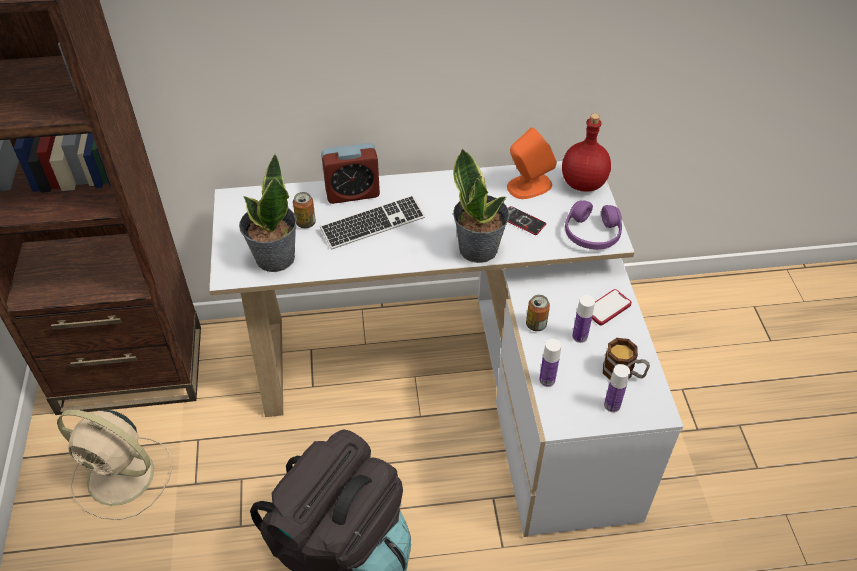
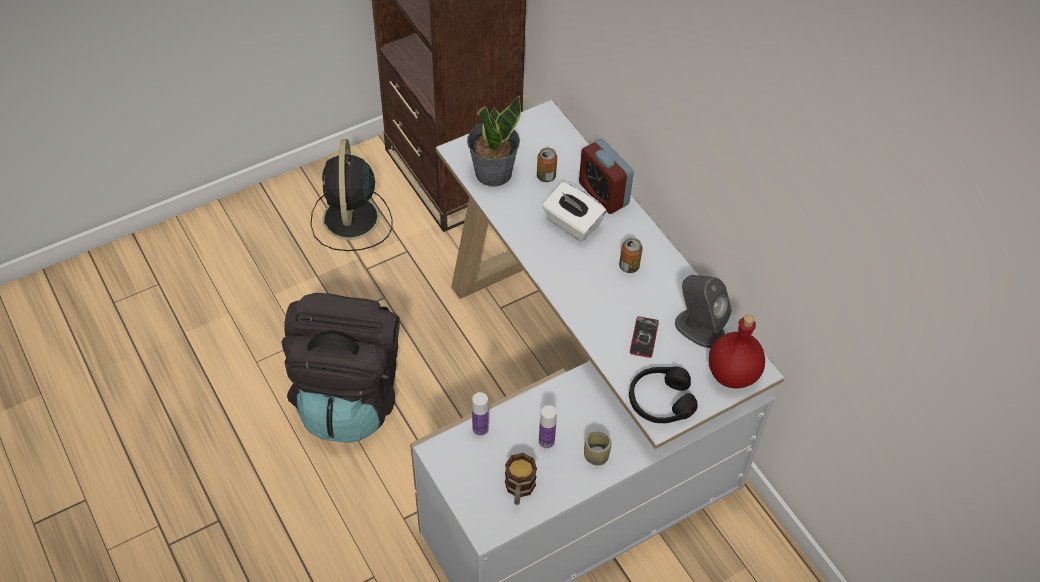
camera: 65 degrees right, 5 degrees up
(123, 477) = (351, 220): beige fan -> black fan
(373, 224) = (572, 224): keyboard -> white tissue box
(479, 248) = (586, 313): potted plant -> none
(528, 186) = (699, 328): orange speaker -> grey speaker
(536, 324) = (543, 401): can -> can (629, 266)
(592, 233) = (660, 401): purple headphones -> black headphones
(607, 308) = (596, 456): phone -> cup
(612, 405) = (475, 489): bottle -> none

